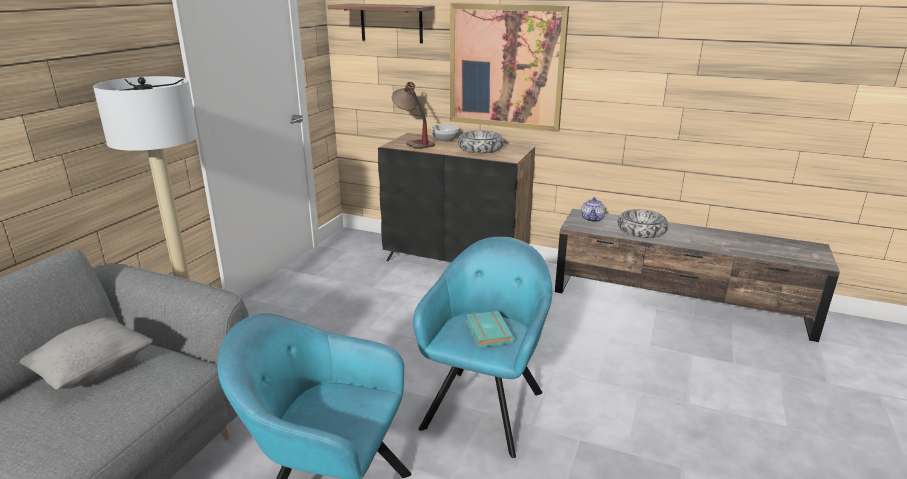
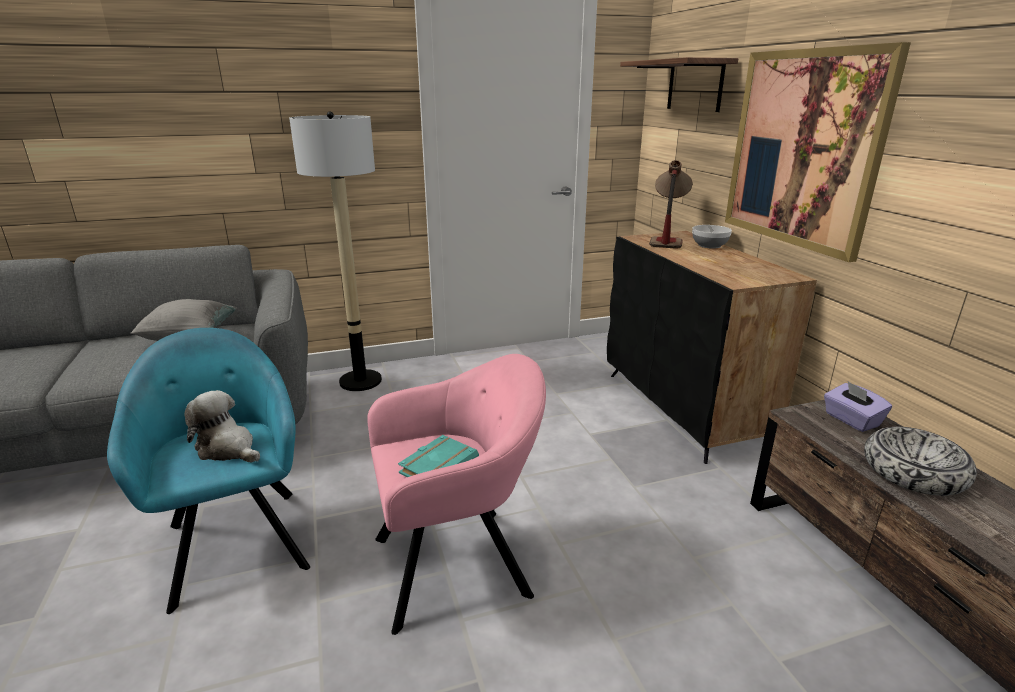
camera: 50 degrees right, 0 degrees up
(343, 406) = (228, 448): none -> plush toy
(480, 149) = (726, 264): bowl -> none
(485, 406) = (458, 564): turquoise armchair -> pink armchair
(592, 219) = (851, 420): teapot -> purple tissue box

